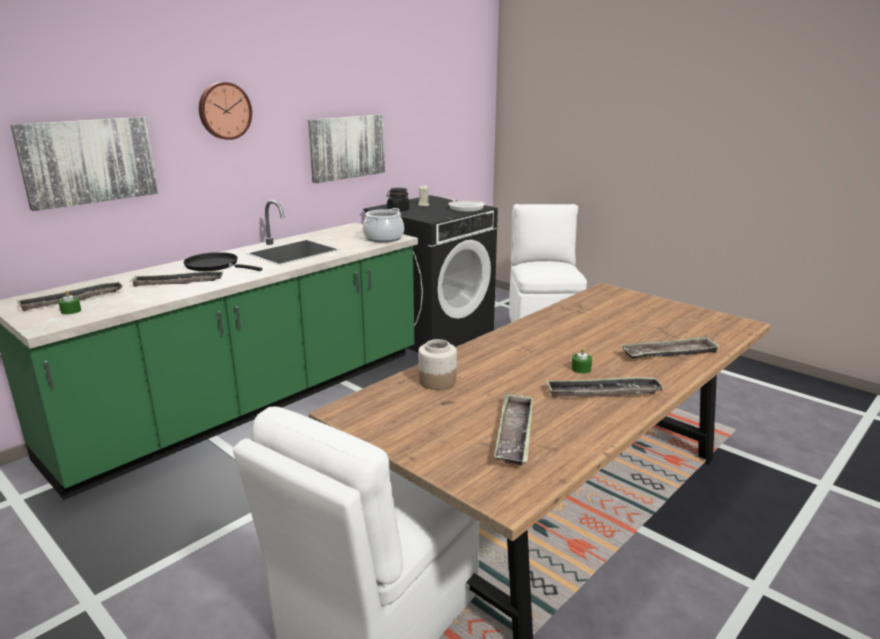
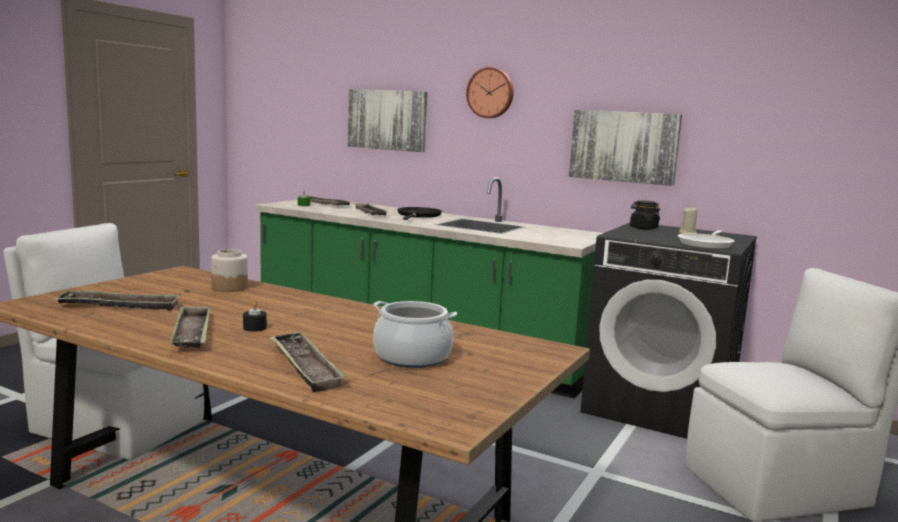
camera: 75 degrees right, 10 degrees down
(384, 238) = (561, 241): cooking pot -> cooking pot (412, 357)
(581, 369) = (254, 328): green candle -> black candle

